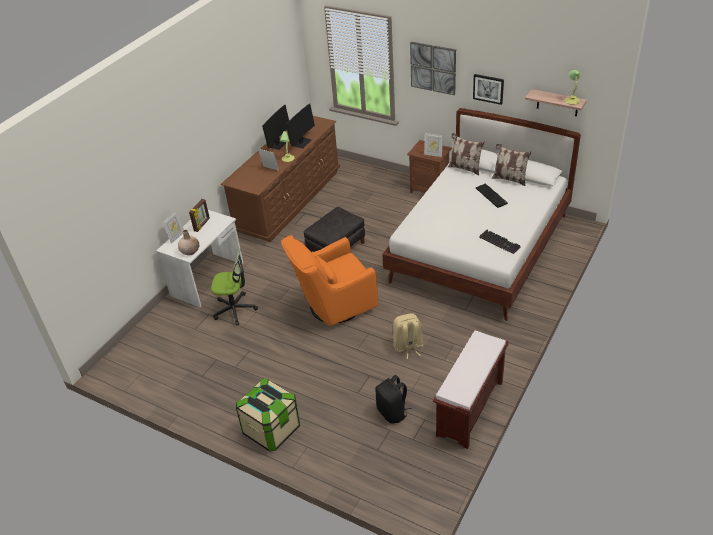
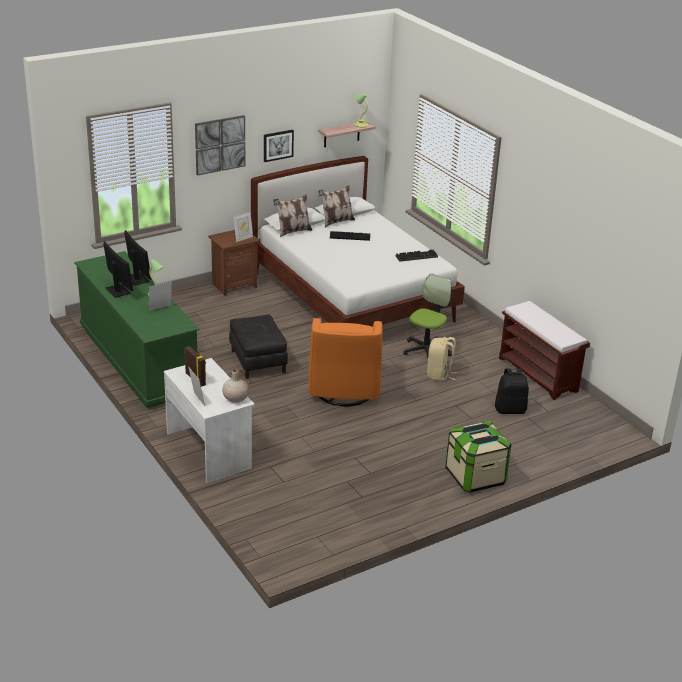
camera: 65 degrees left, 10 degrees down
(235, 309) = (282, 448): office chair -> office chair (426, 351)
(289, 201) = (138, 360): brown dresser -> green dresser

